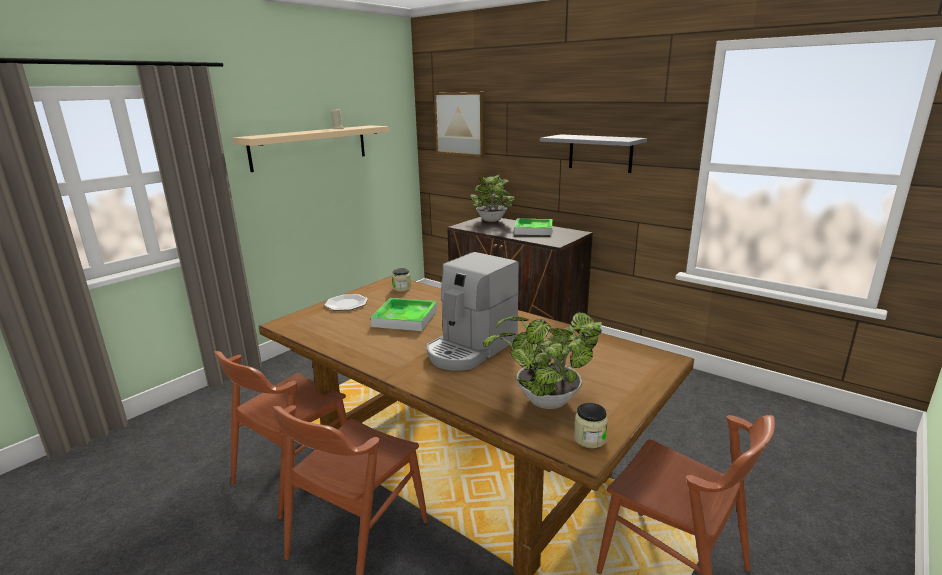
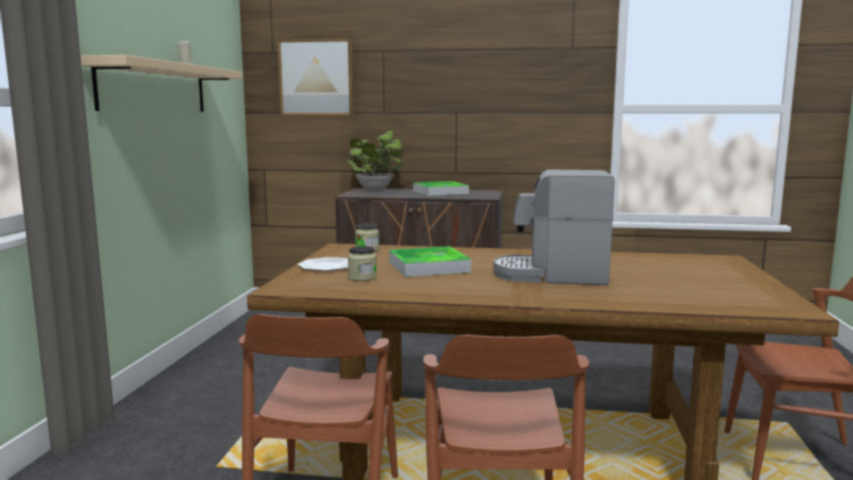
camera: 30 degrees left, 10 degrees down
(471, 348) = (551, 275): coffee machine -> coffee machine turned 90 degrees clockwise
(543, 401) = (697, 292): potted plant -> none
(589, 439) = (782, 303): jar -> jar (362, 278)
(600, 153) = (505, 102): grey shelf -> none

